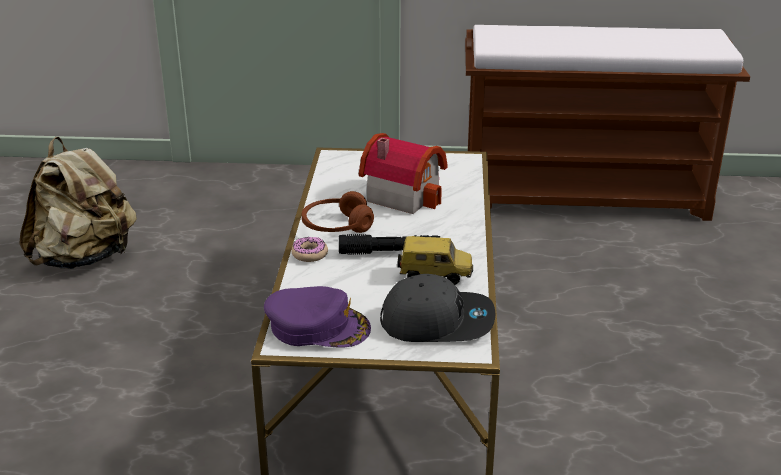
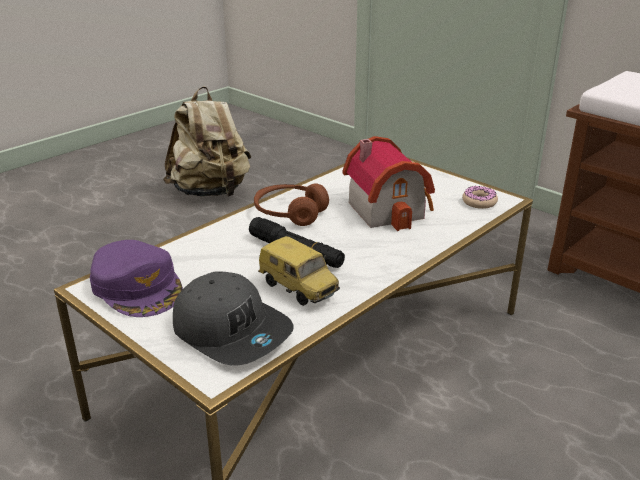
camera: 40 degrees right, 0 degrees up
(309, 254) = (232, 226): donut -> donut (479, 202)

